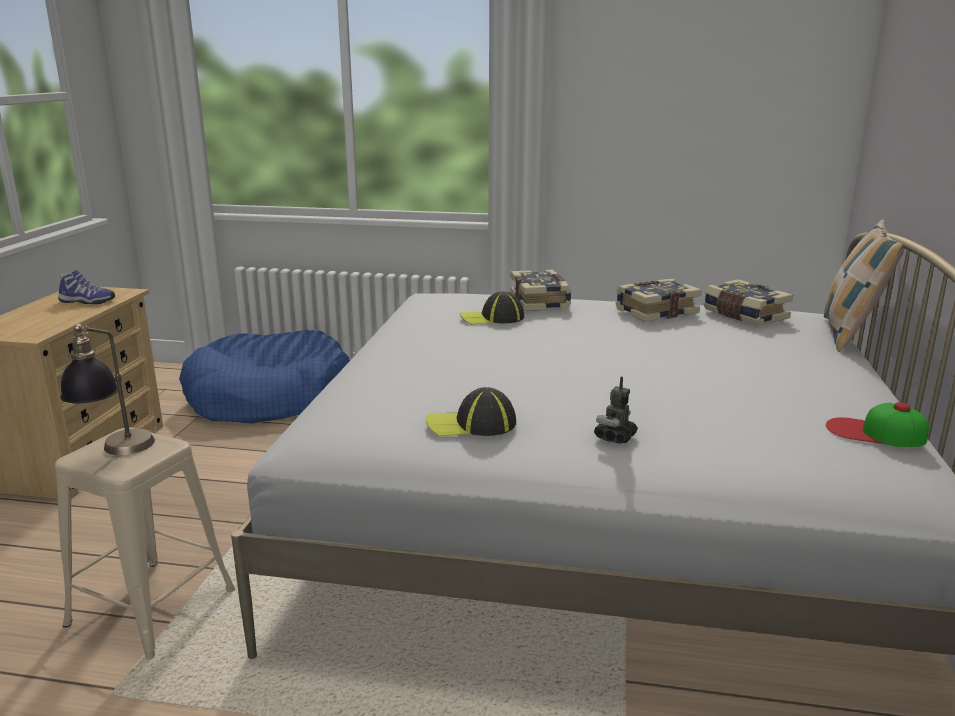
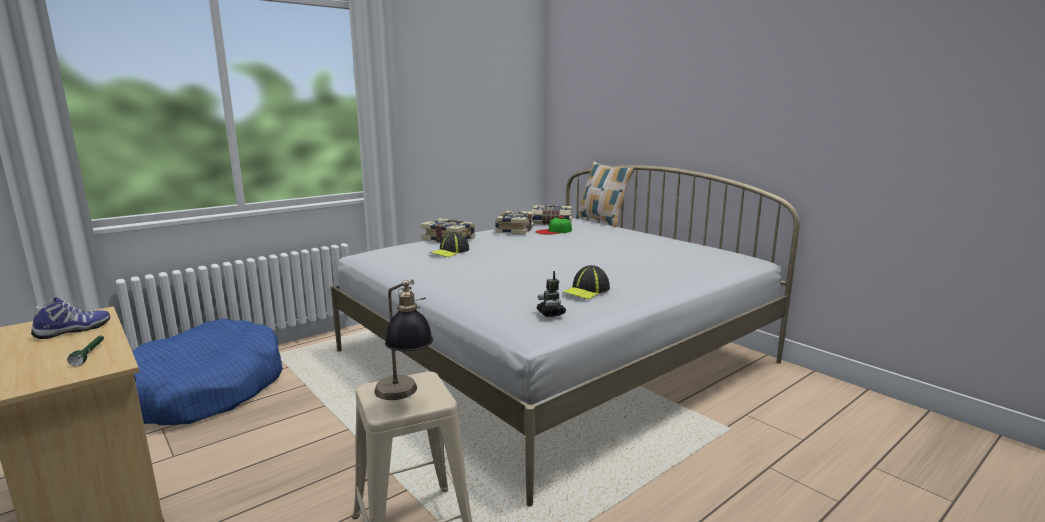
camera: 50 degrees left, 5 degrees down
(47, 323) = (90, 354): none -> green flashlight
(615, 437) = (644, 274): toy robot -> toy robot (551, 313)
(875, 432) = (699, 246): cap -> cap (554, 231)

